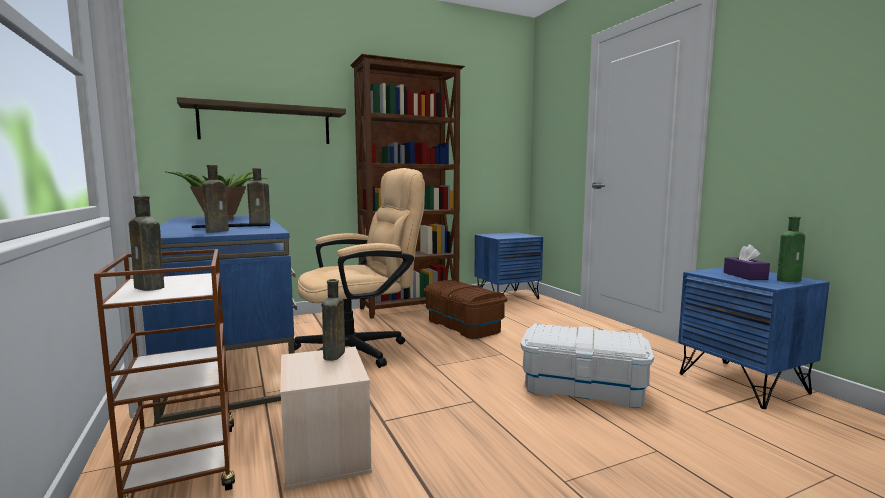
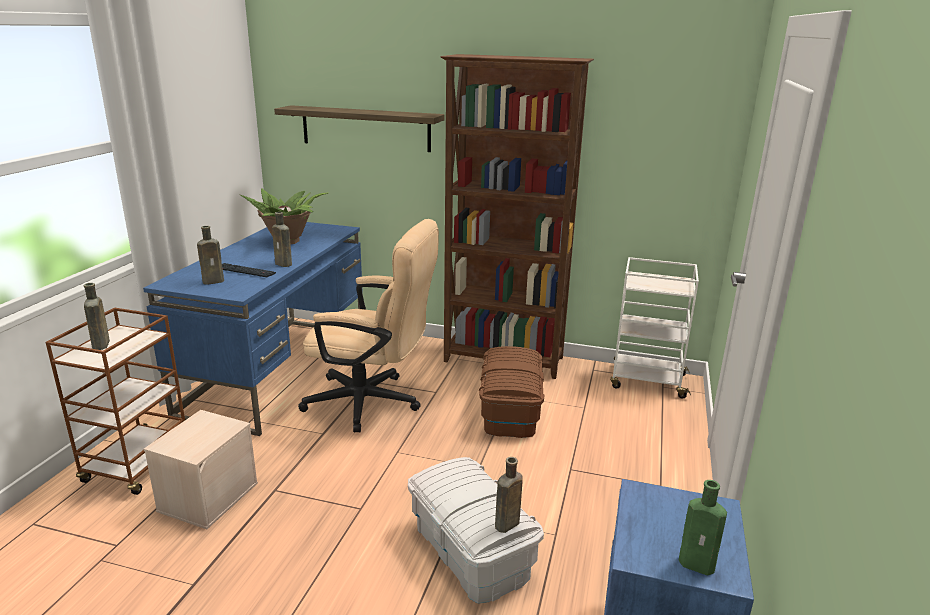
camera: 40 degrees right, 15 degrees up
(333, 356) = (220, 427): brown bottle -> brown bottle (505, 525)
(506, 296) = (646, 381): blue nightstand -> white cart
(745, 276) = (666, 526): purple tissue box -> none

